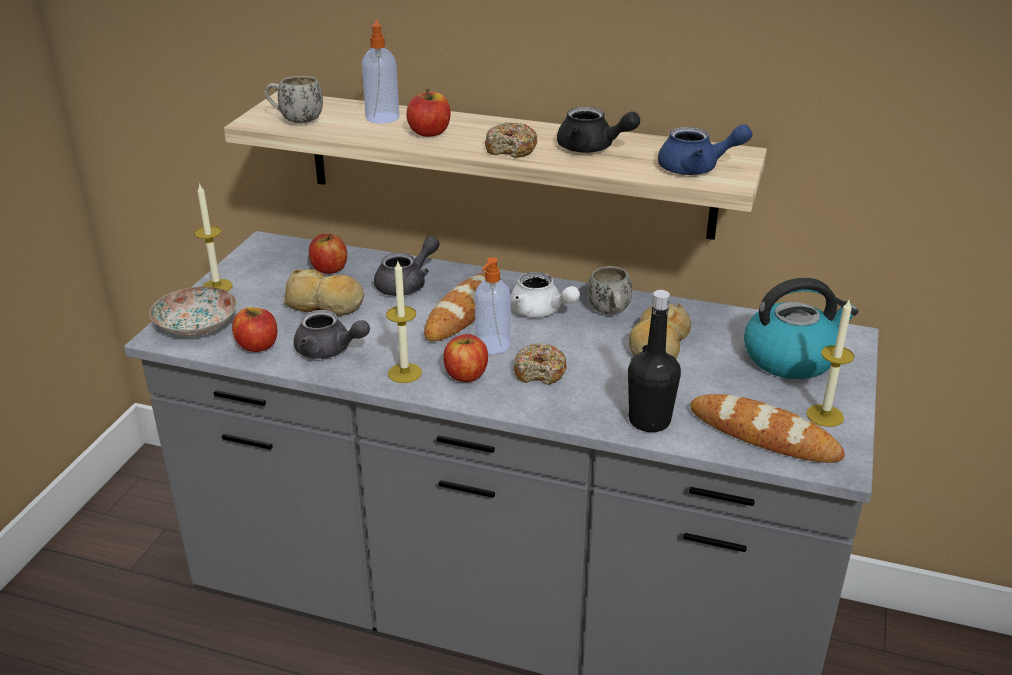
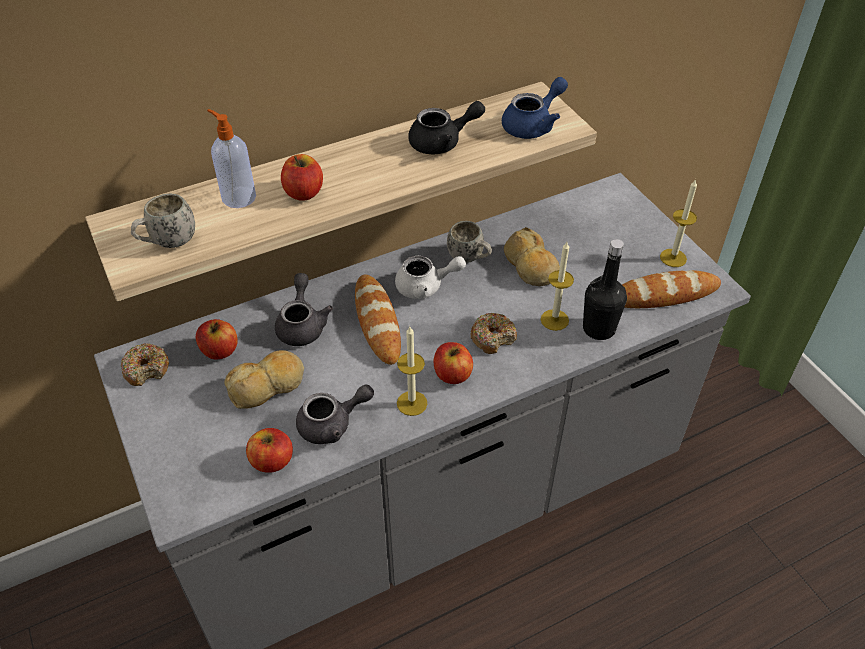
camera: 45 degrees left, 15 degrees up
(198, 325) = (193, 479): plate -> none
(217, 286) = (150, 432): candle -> candle (554, 320)
(492, 345) = (435, 337): soap dispenser -> none
(511, 149) = (391, 175): donut -> donut (147, 369)
(791, 358) = (608, 226): kettle -> none

